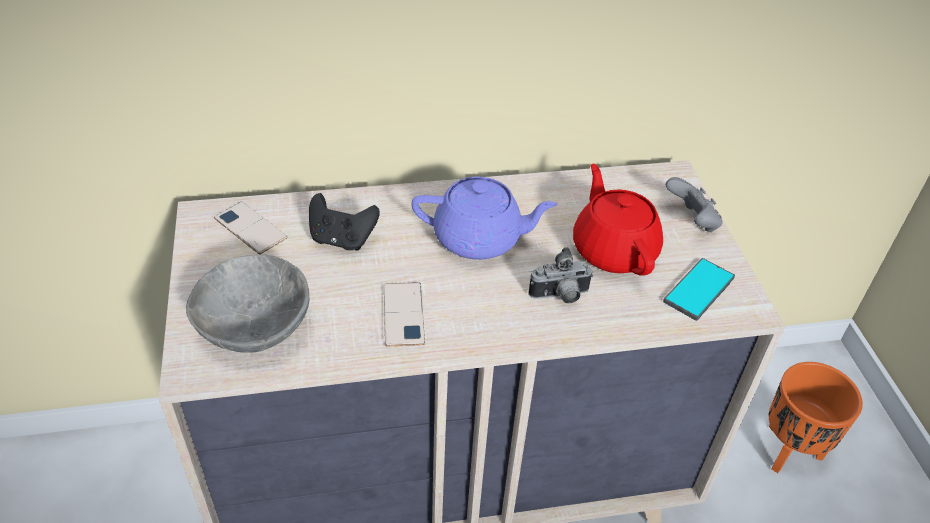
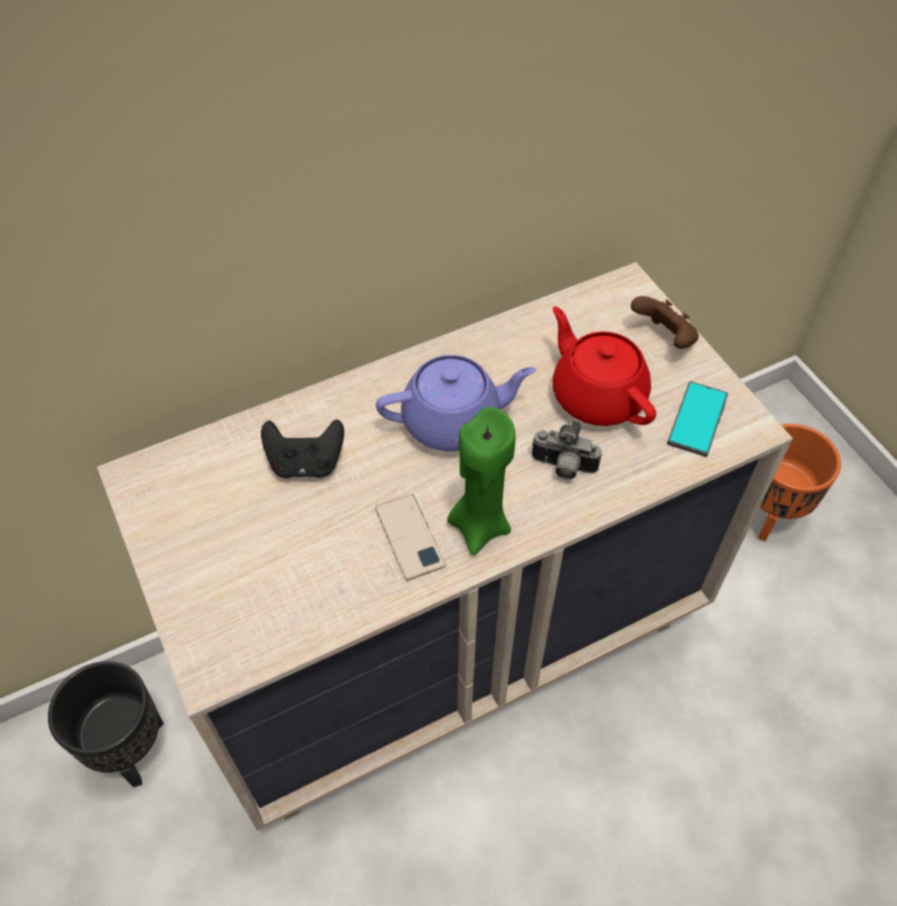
camera: 15 degrees left, 10 degrees up
(156, 482) = (132, 748): none -> black planter
(250, 228) = (197, 478): phone -> none
(255, 325) = (256, 597): grey bowl -> none
(468, 321) = (480, 524): none -> green candle
(560, 296) = (563, 468): camera -> camera turned 45 degrees clockwise
(691, 221) = (664, 338): grey game controller -> brown game controller

